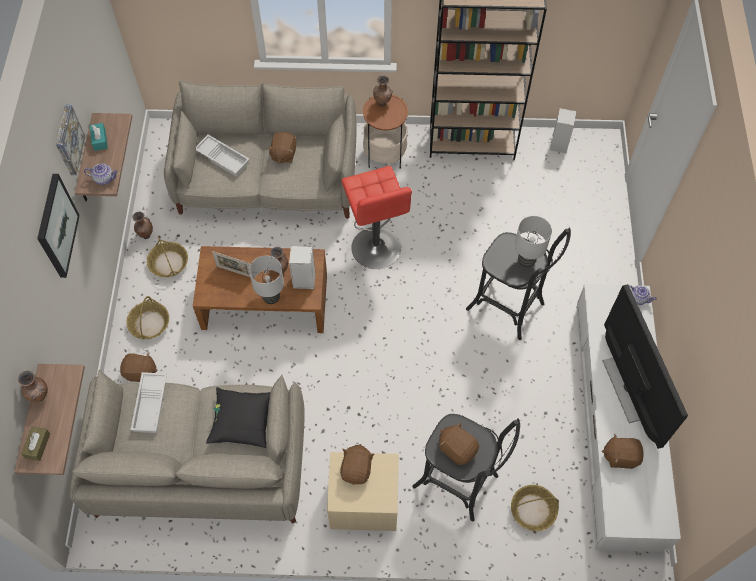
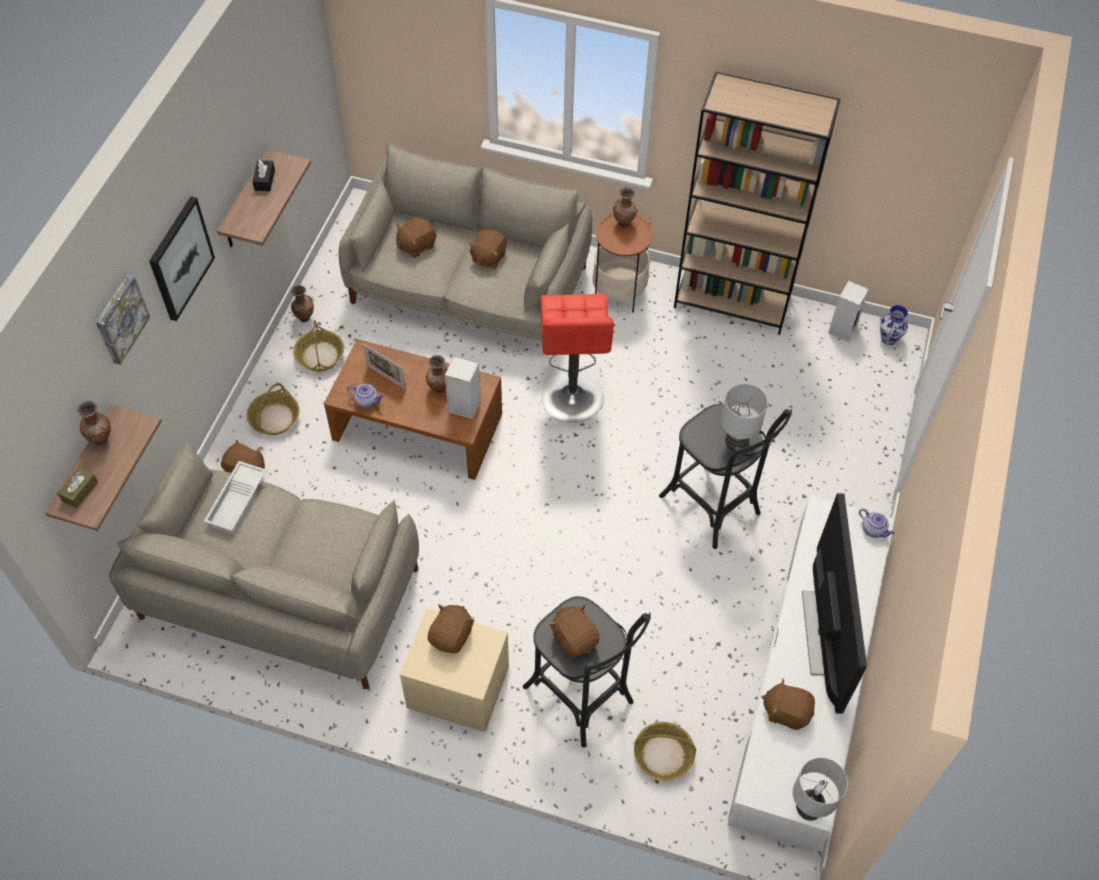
camera: 15 degrees right, 5 degrees down
(67, 140) = (222, 166): picture -> picture (120, 318)
(100, 140) = (264, 180): turquoise tissue box -> black tissue box
(104, 178) = (255, 223): teapot -> teapot (367, 401)
(223, 157) = (416, 245): white tray -> brown plush toy
(242, 421) = (336, 547): black pillow -> none
(271, 296) = (419, 415): grey table lamp -> grey table lamp (809, 807)
(595, 144) = (889, 339): none -> vase

